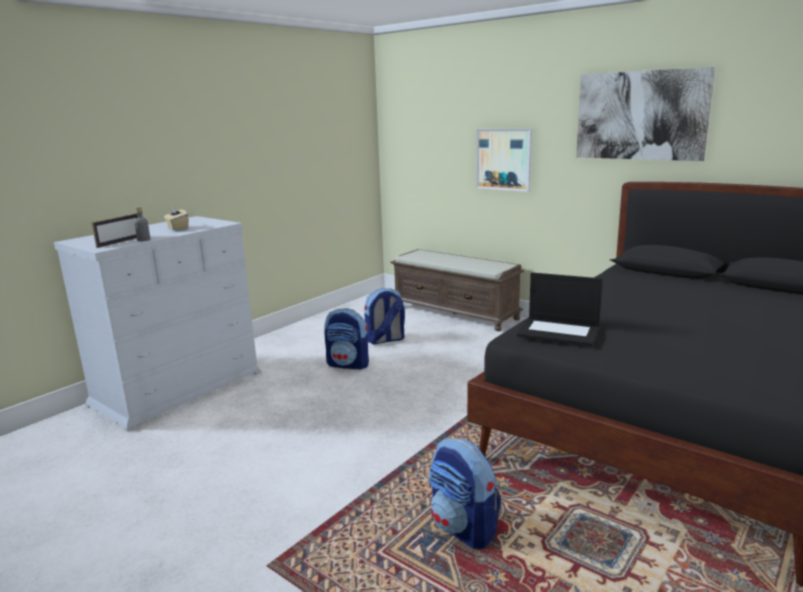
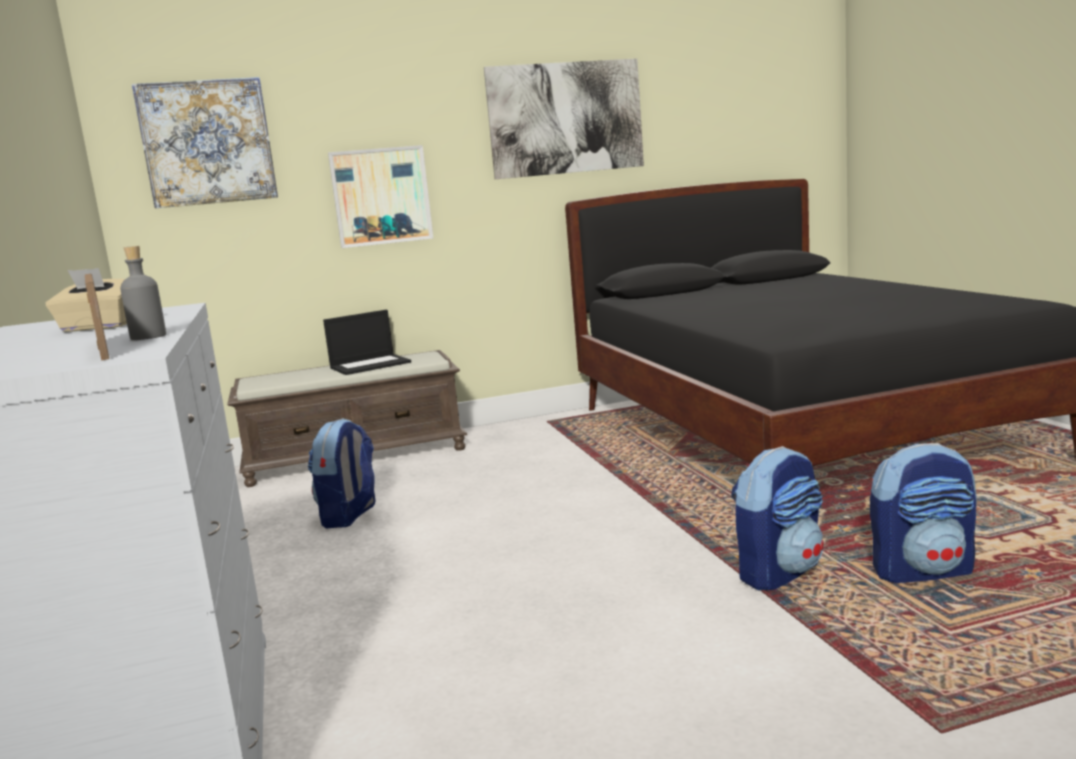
camera: 55 degrees left, 5 degrees down
(349, 364) = (383, 557): backpack -> backpack (779, 572)
(423, 117) = (207, 142): none -> picture
(559, 331) = (798, 326): laptop -> laptop (370, 365)

